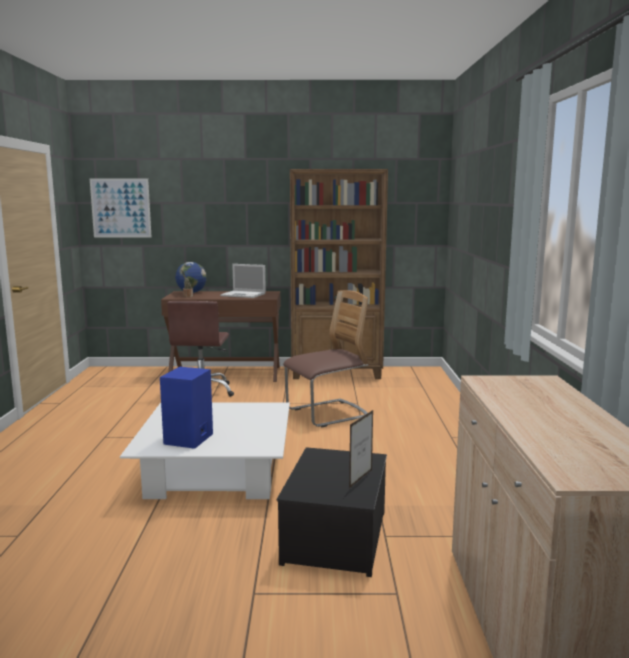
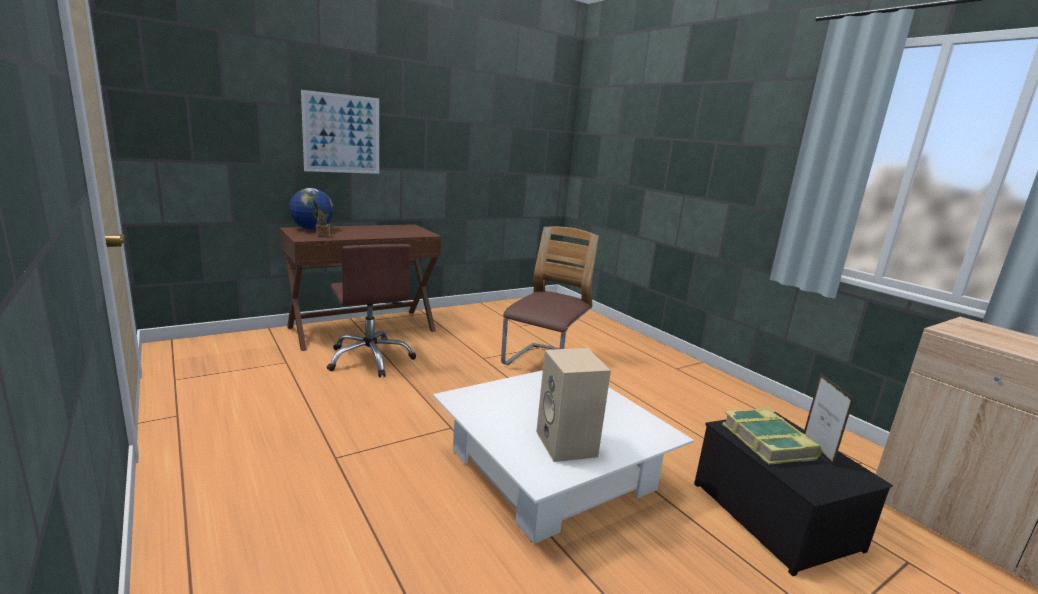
camera: 35 degrees left, 5 degrees up
(121, 208) = (191, 104): picture -> picture (342, 134)
(189, 439) = (568, 445): blue speaker -> beige speaker
(244, 295) = (388, 231): laptop -> none
(329, 466) = (768, 441): none -> book
(337, 373) = (481, 312): brown bookcase -> none

